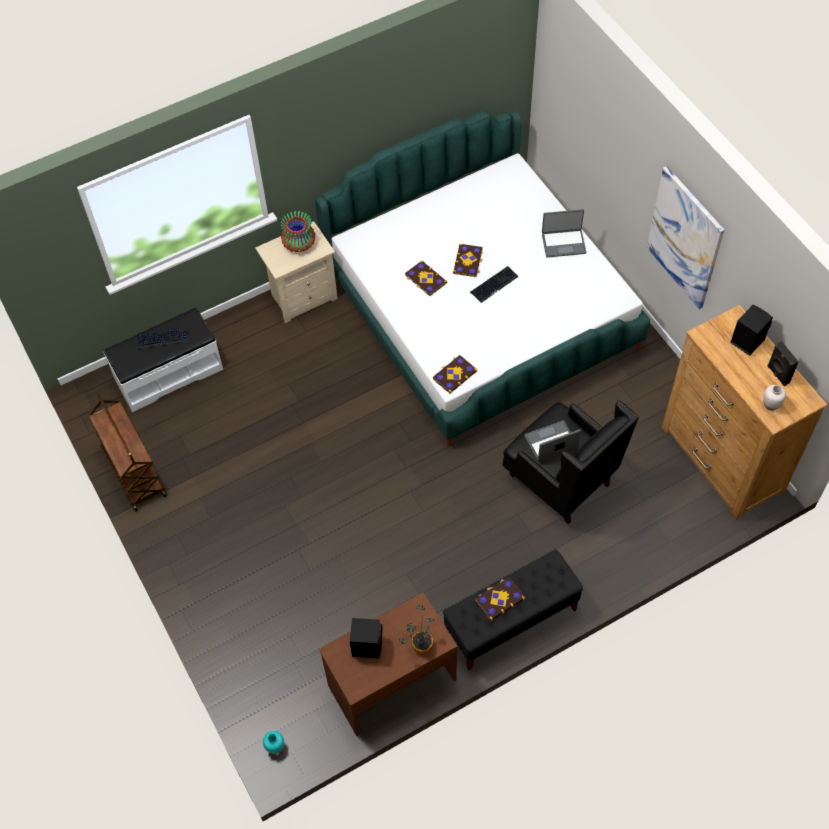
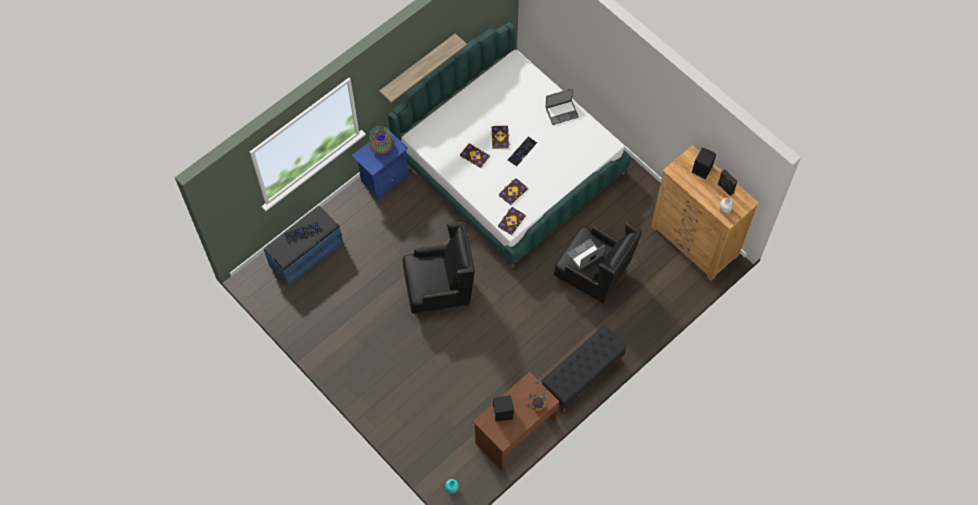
camera: 15 degrees left, 5 degrees up
(133, 472) = (302, 328): brown cart -> none
(168, 374) = (305, 254): white bench -> blue bench
(302, 296) = (383, 179): beige nightstand -> blue nightstand
(336, 459) = (439, 291): none -> black armchair
(366, 136) = (418, 67): none -> shelf
(499, 599) = (575, 365): book -> book (513, 191)
(685, 238) = (648, 104): picture -> none

